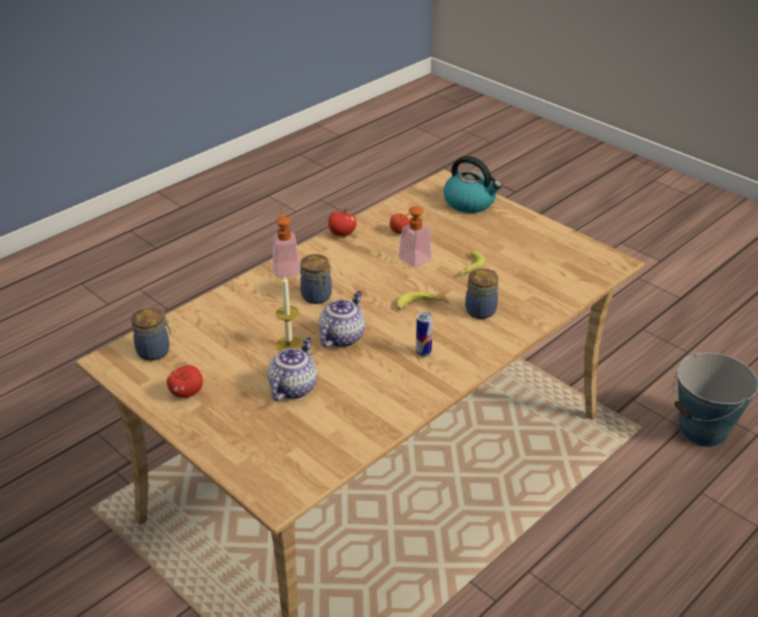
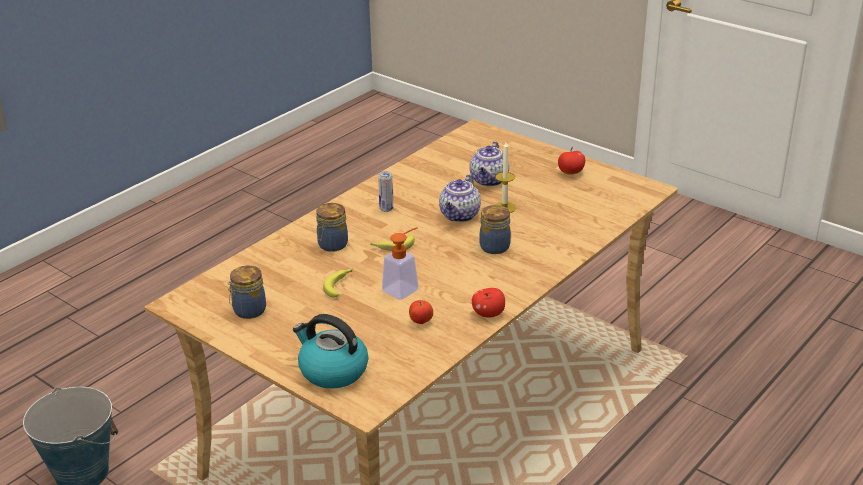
camera: 175 degrees right, 5 degrees down
(155, 351) = (617, 196): jar -> jar (248, 311)
(286, 266) = (537, 273): soap dispenser -> none

